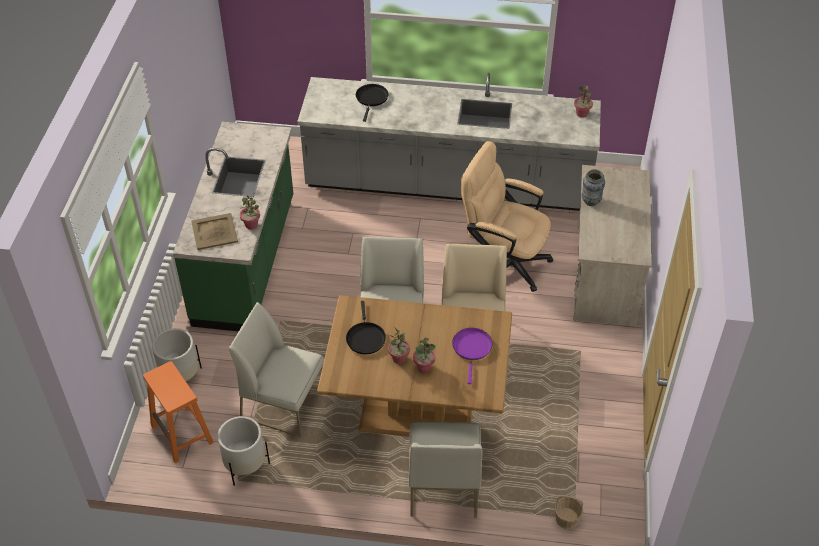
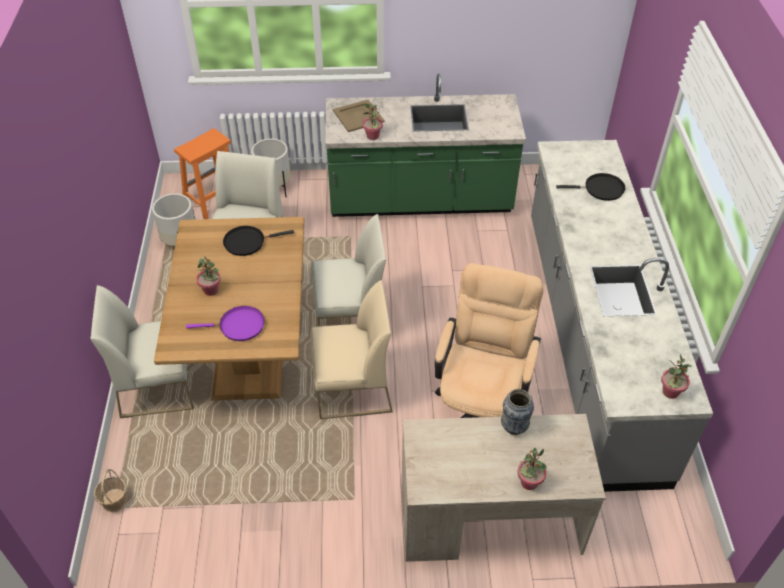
camera: 80 degrees right, 0 degrees up
(399, 358) = (221, 270): potted plant -> potted plant (529, 482)

